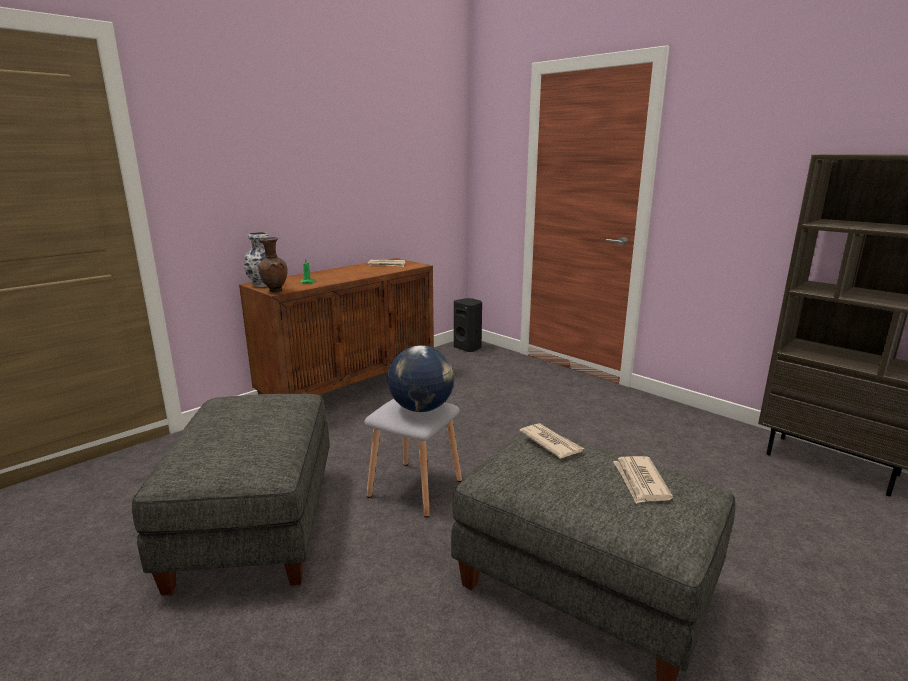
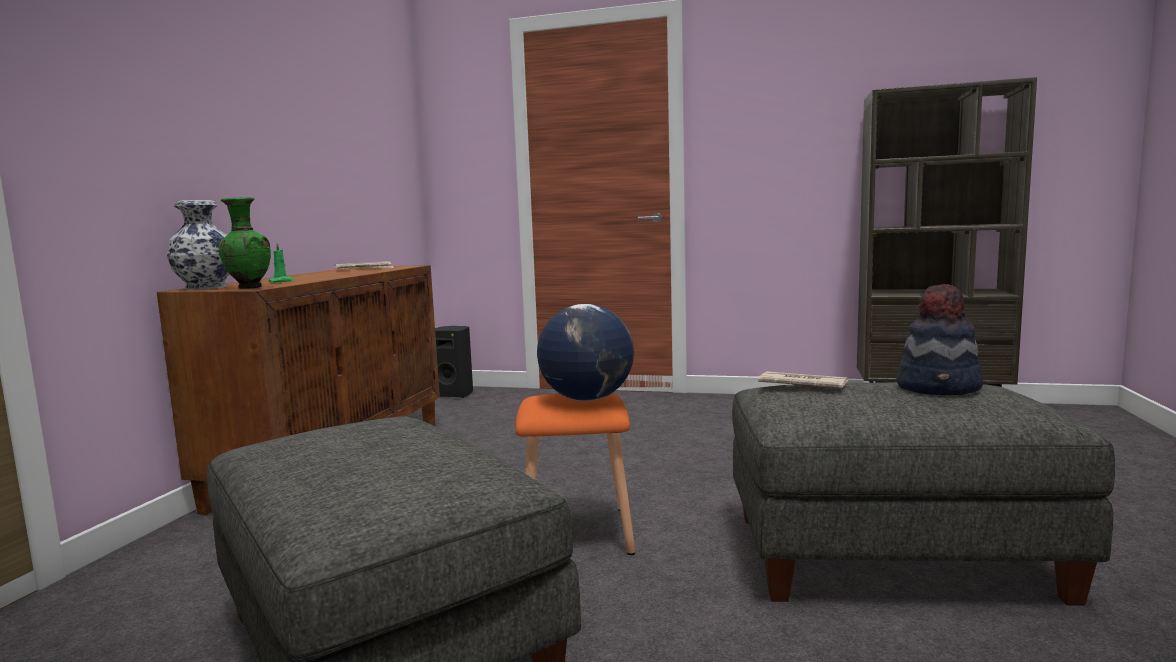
camera: 30 degrees left, 10 degrees down
(274, 291) = (248, 288): brown vase -> green vase
(415, 489) = (578, 533): grey stool -> orange stool
(640, 482) = (939, 388): newspaper -> hat

